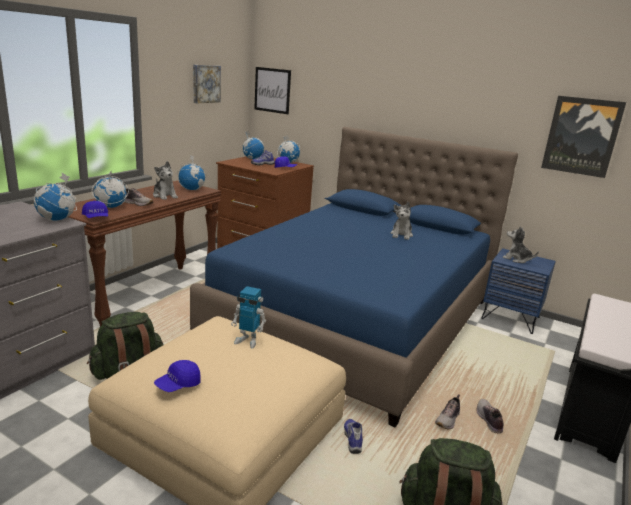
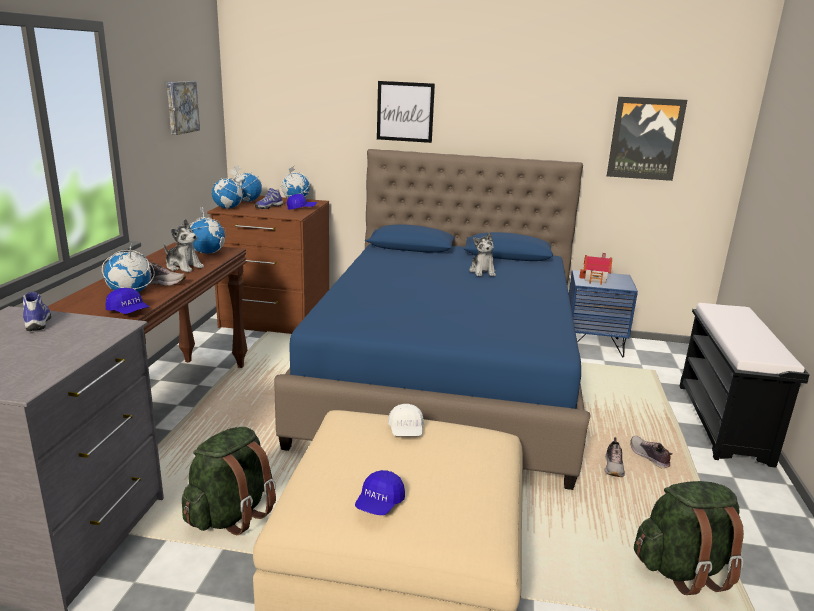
camera: 20 degrees left, 0 degrees up
(57, 219) = (101, 323): globe -> globe (228, 208)
(247, 340) = (406, 431): toy robot -> white cap
(272, 90) = (259, 109): picture -> picture (405, 112)
(353, 440) = (543, 515): shoe -> shoe (38, 322)
(516, 259) = (596, 279): plush toy -> toy house

